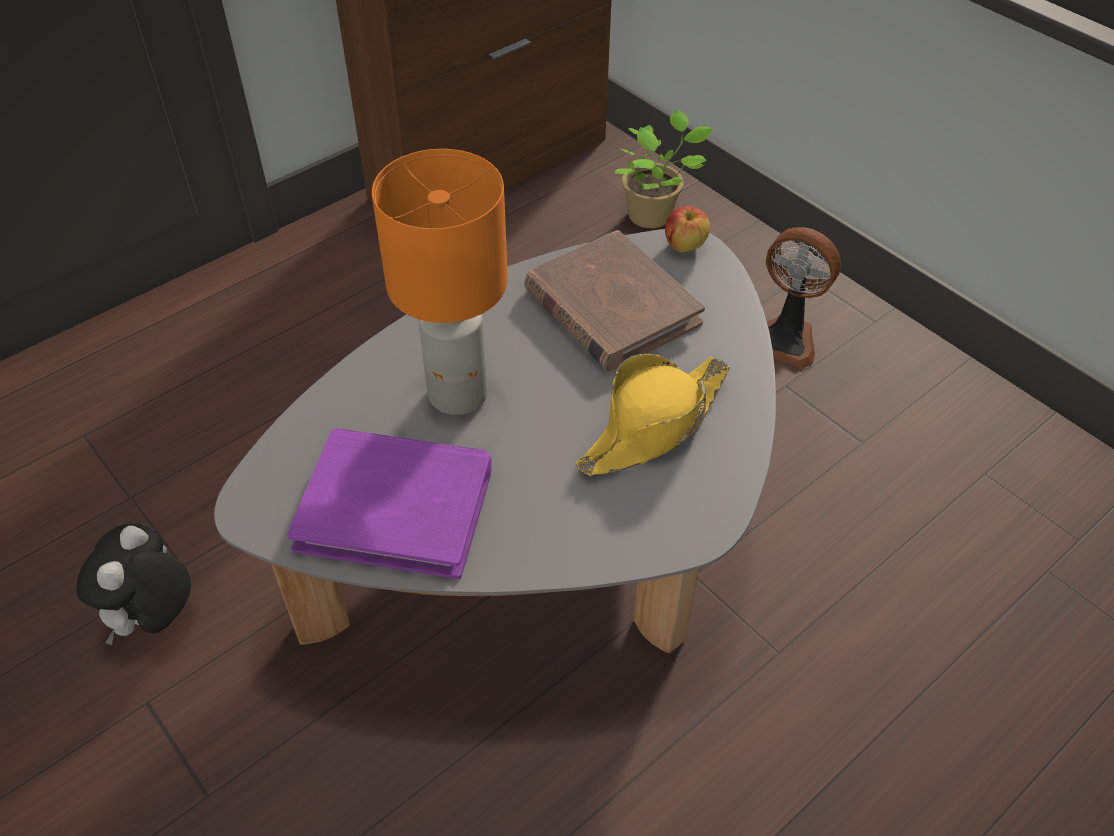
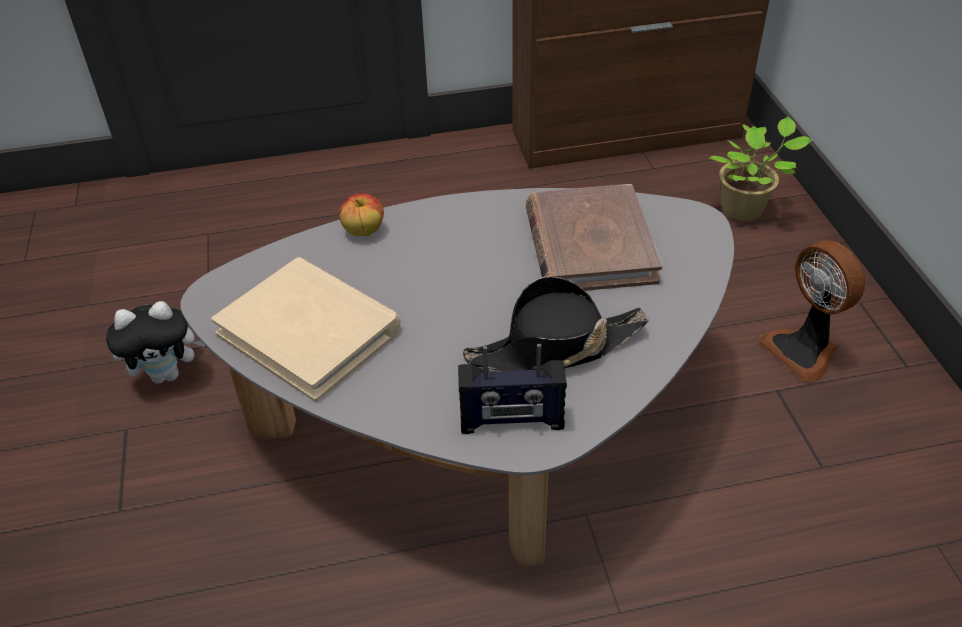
camera: 30 degrees right, 5 degrees down
(154, 618) = (168, 374): plush toy -> plush toy turned 150 degrees counterclockwise
(396, 506) = (310, 332): purple book -> beige book
(459, 394) = (418, 269): orange table lamp -> none
(653, 425) = (555, 347): yellow hat -> black hat
(666, 516) = (512, 421): none -> radio
(684, 245) = (691, 216): apple -> apple (364, 231)

